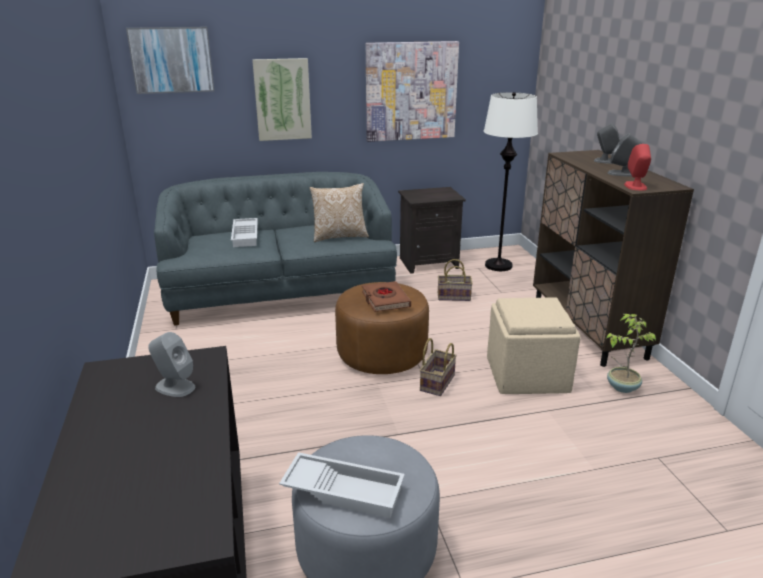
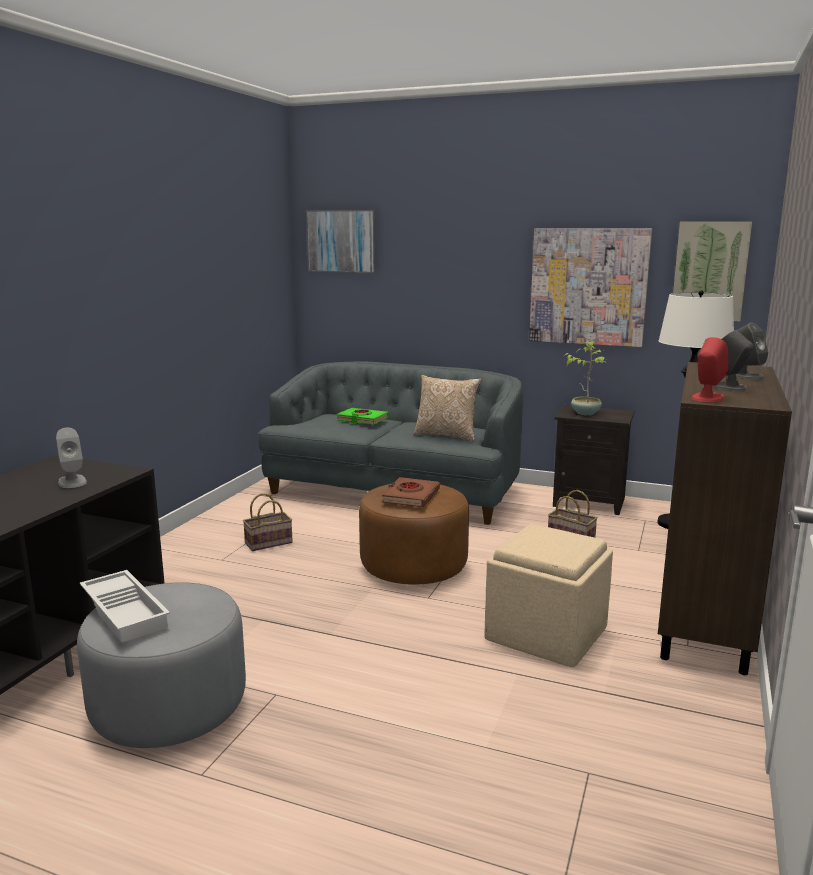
camera: 35 degrees right, 10 degrees down
(246, 236) = (362, 420): white tray -> green book
(282, 99) = (441, 286): picture -> picture (710, 271)
(437, 382) = (433, 606): basket -> basket (269, 542)
(621, 387) = (655, 687): potted plant -> potted plant (585, 413)

